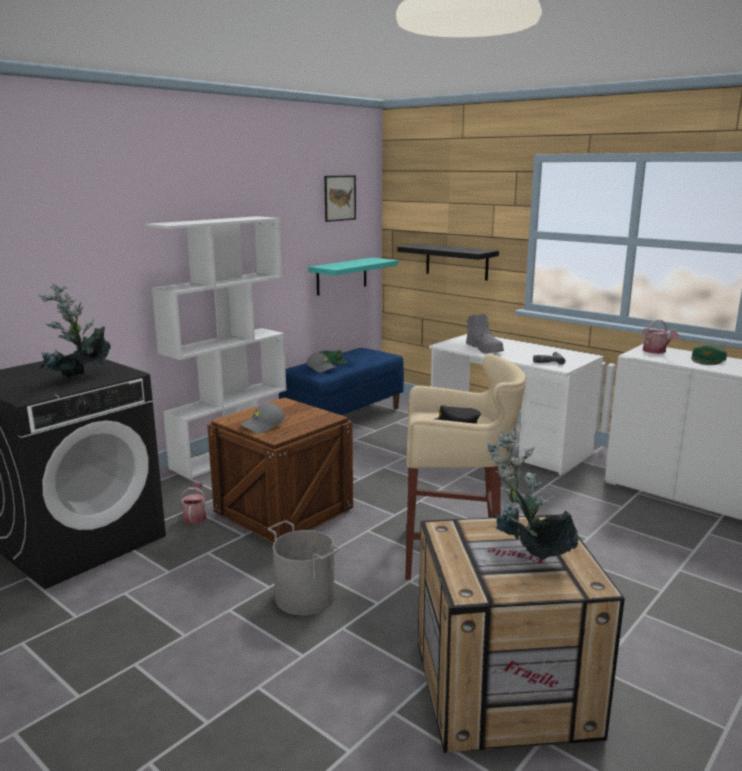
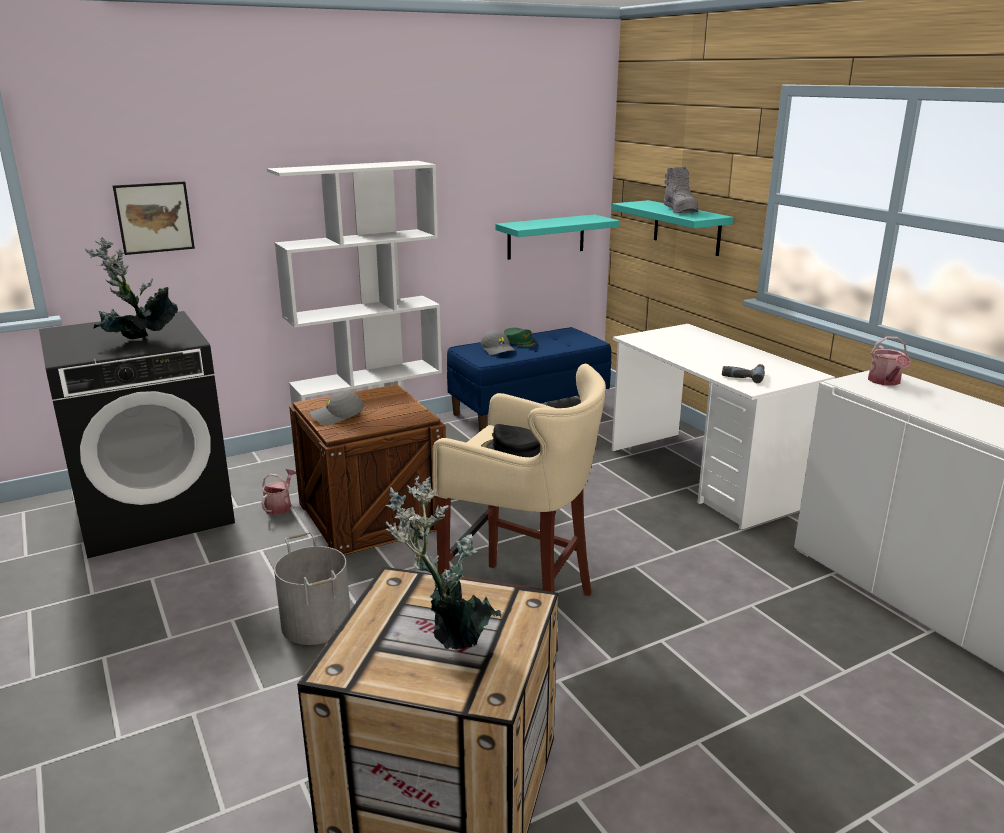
camera: 20 degrees right, 5 degrees up
(339, 198) = (546, 138): picture -> picture (154, 217)
(456, 262) = (686, 227): black shelf -> turquoise shelf
(484, 349) = (677, 350): grey boot -> grey boot (680, 211)
(708, 359) = (951, 404): green cap -> none

